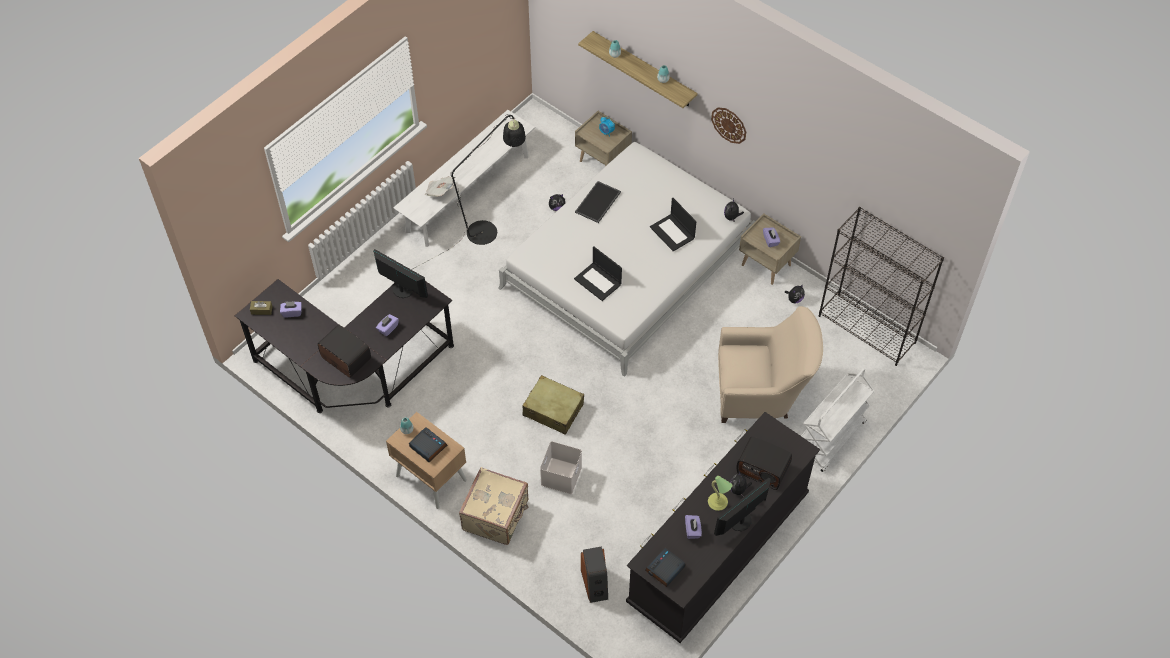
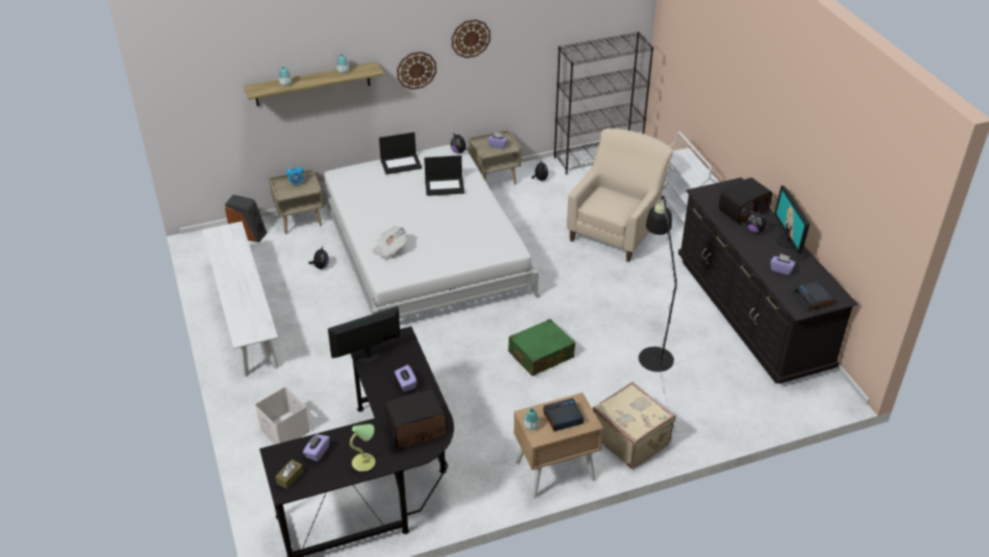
camera: 60 degrees left, 15 degrees down
(440, 191) = (249, 307): newspaper -> newspaper (389, 249)
(489, 228) = (299, 317): black floor lamp -> black floor lamp (653, 352)
(553, 410) = (540, 355): beige suitcase -> green suitcase
(561, 475) = (615, 377): white storage box -> white storage box (284, 430)
(595, 584) = (745, 400): speaker -> speaker (248, 234)
(598, 203) = (371, 213): tray -> none
(598, 282) = (456, 246): laptop -> laptop (401, 163)
(718, 502) = (761, 246): table lamp -> table lamp (364, 463)
(780, 137) = (470, 38): none -> wall clock

